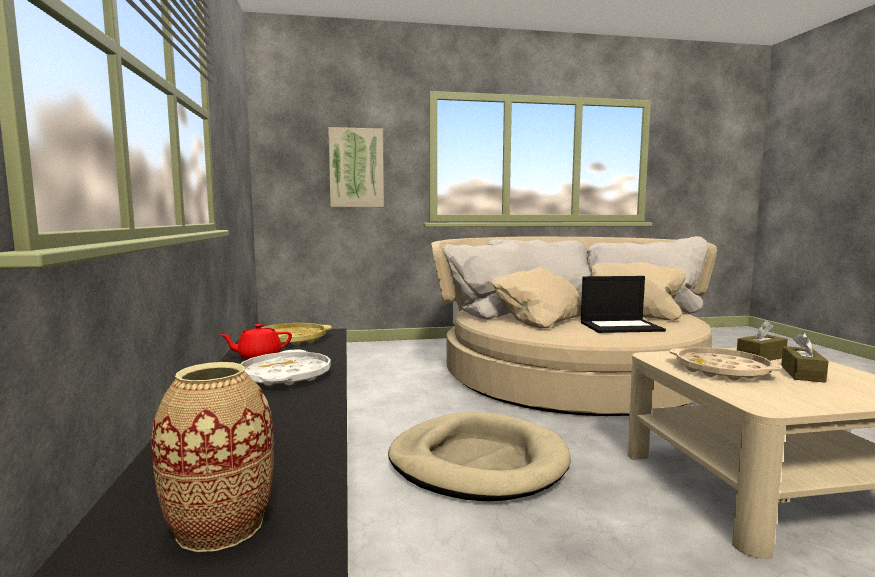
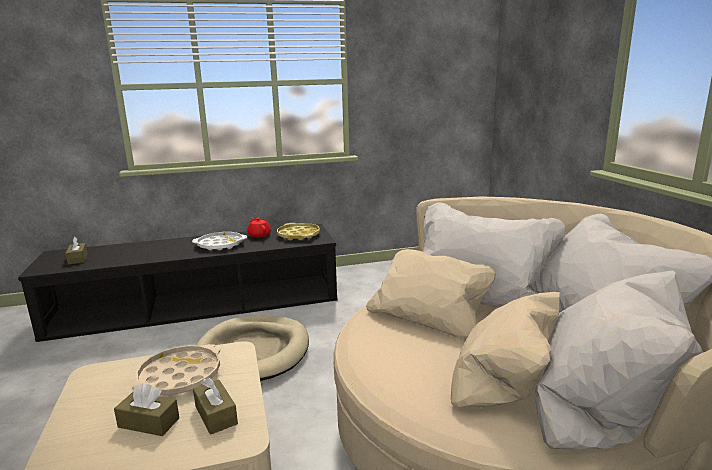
camera: 85 degrees right, 10 degrees up
(220, 526) = (78, 259): vase -> brown tissue box
(356, 168) = (552, 97): picture -> none
(621, 326) = (399, 358): laptop -> none

